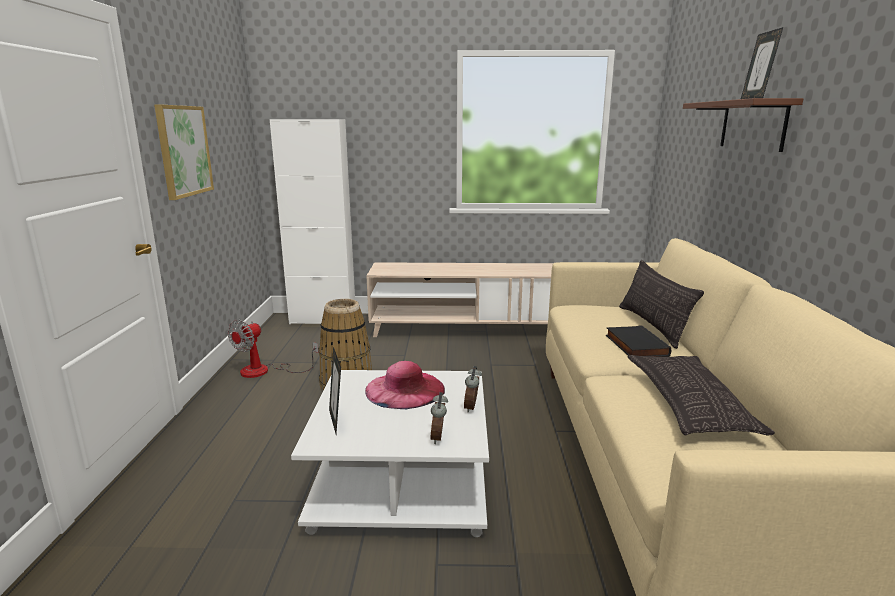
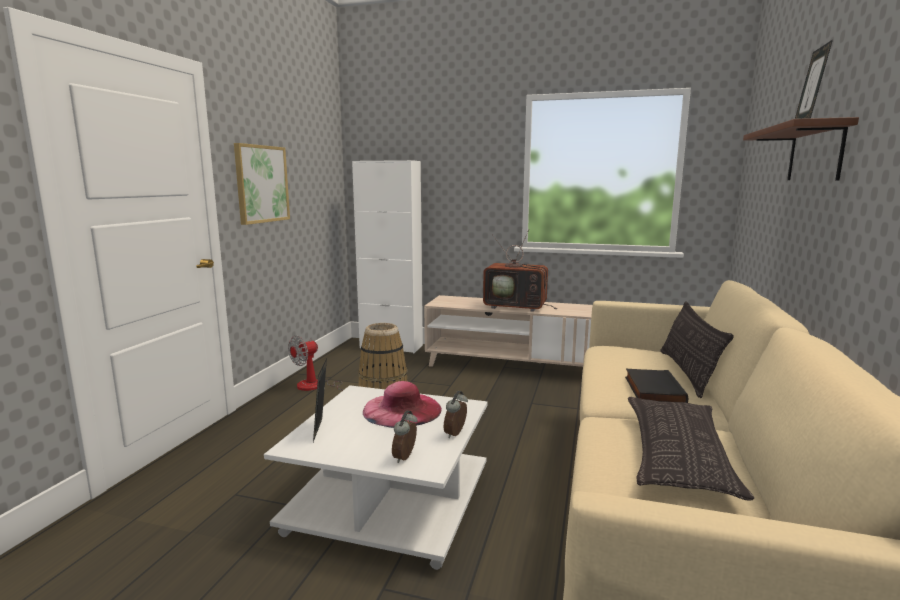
camera: 15 degrees right, 5 degrees down
(461, 270) = (517, 307): none -> television

